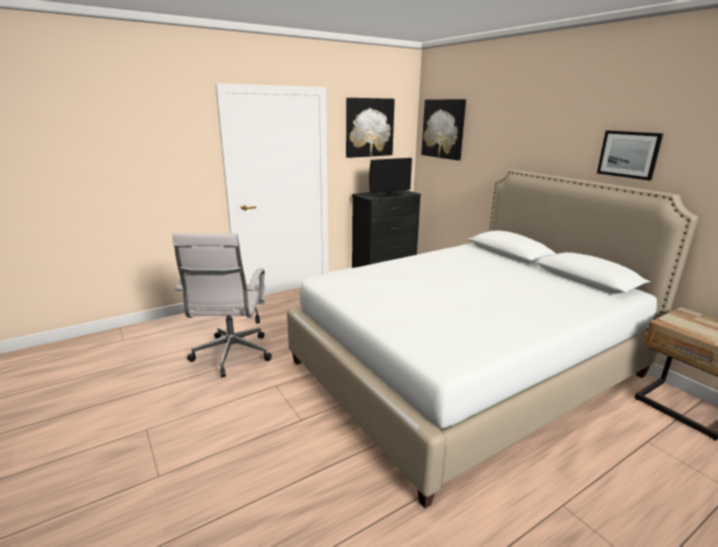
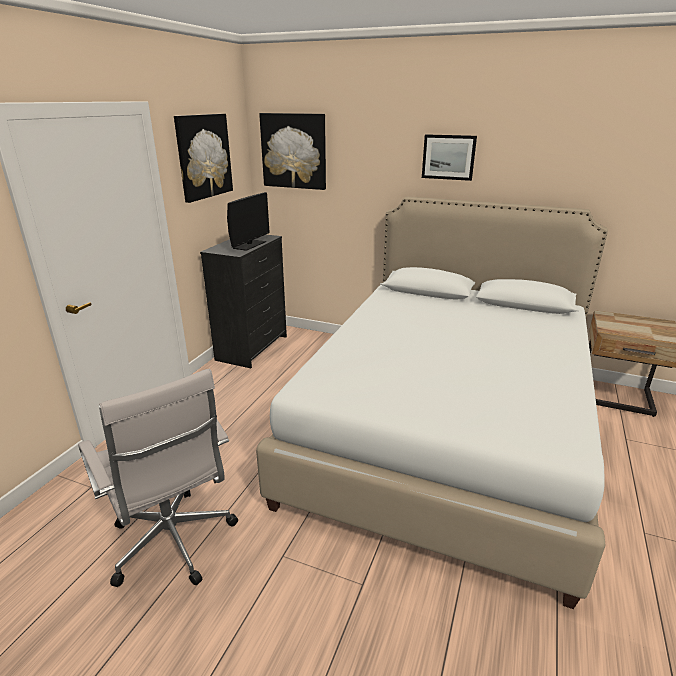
camera: 35 degrees left, 5 degrees up
(628, 154) = (535, 173): picture -> picture (448, 157)

